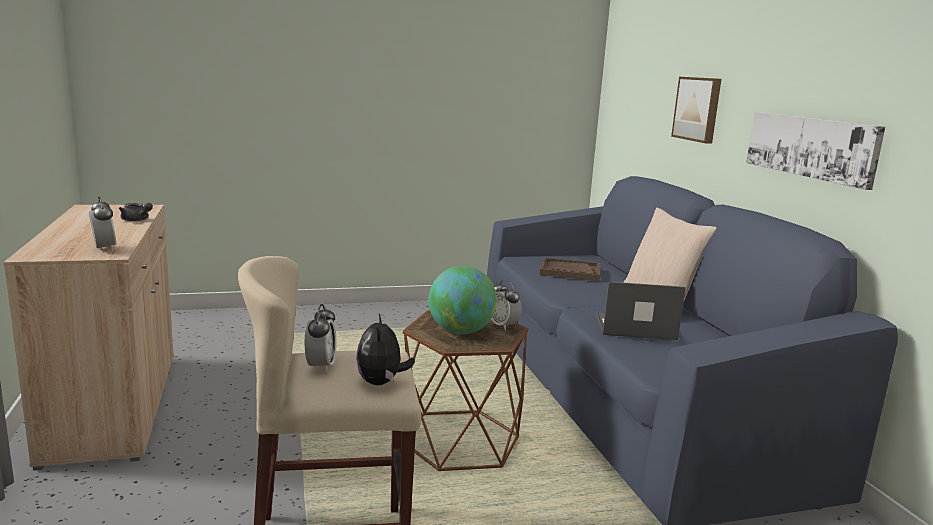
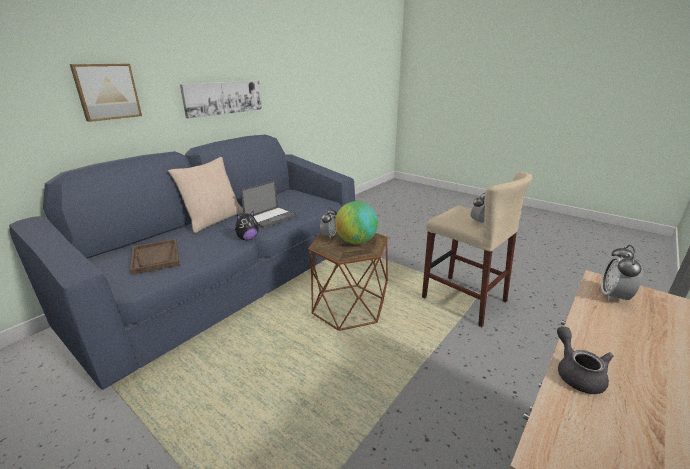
camera: 125 degrees left, 10 degrees up
(381, 382) = (463, 210): plush toy -> plush toy (247, 238)
(634, 327) = (271, 217): laptop -> laptop turned 105 degrees counterclockwise

